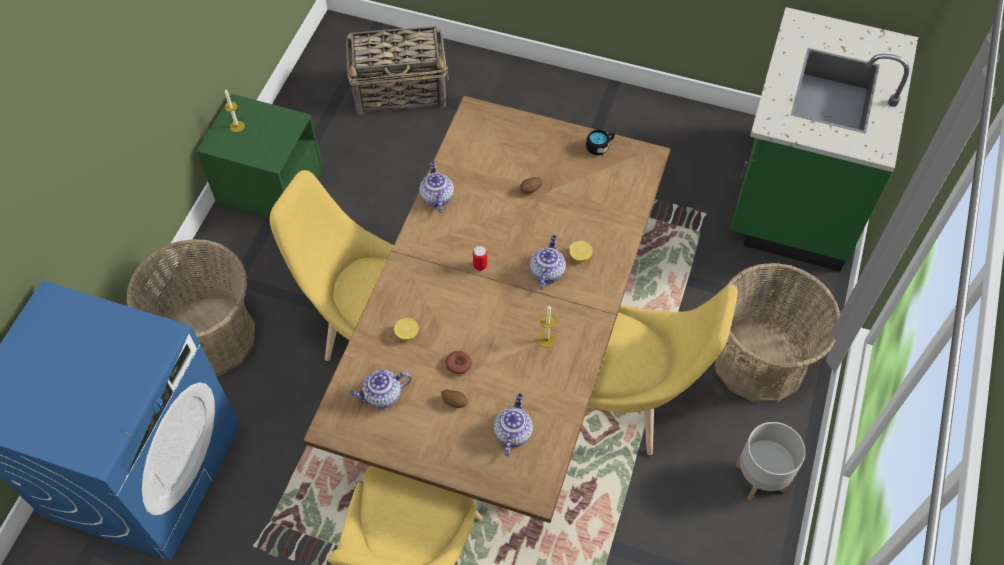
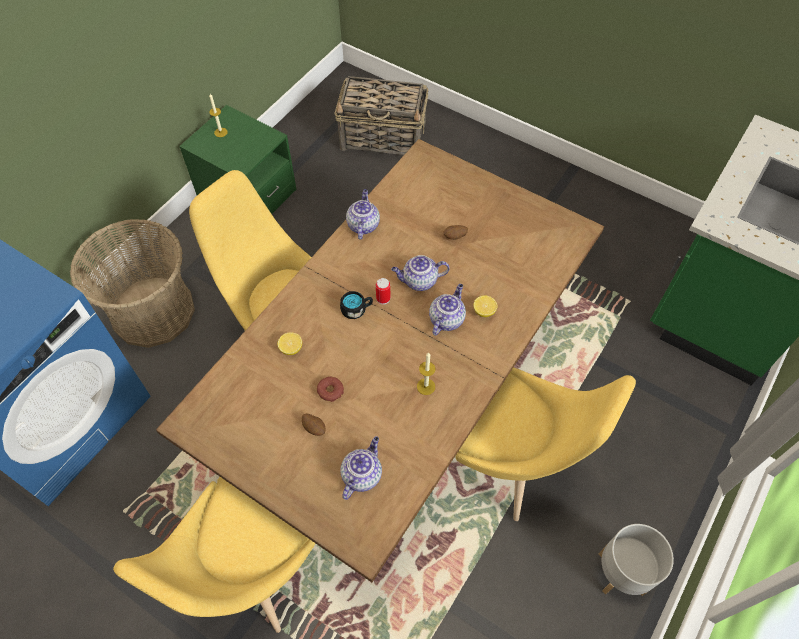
camera: 15 degrees right, 0 degrees up
(382, 396) = (246, 404): teapot -> teapot (419, 281)
(600, 146) = (534, 210): black mug -> black mug (357, 309)
(759, 361) = (648, 454): basket -> none

